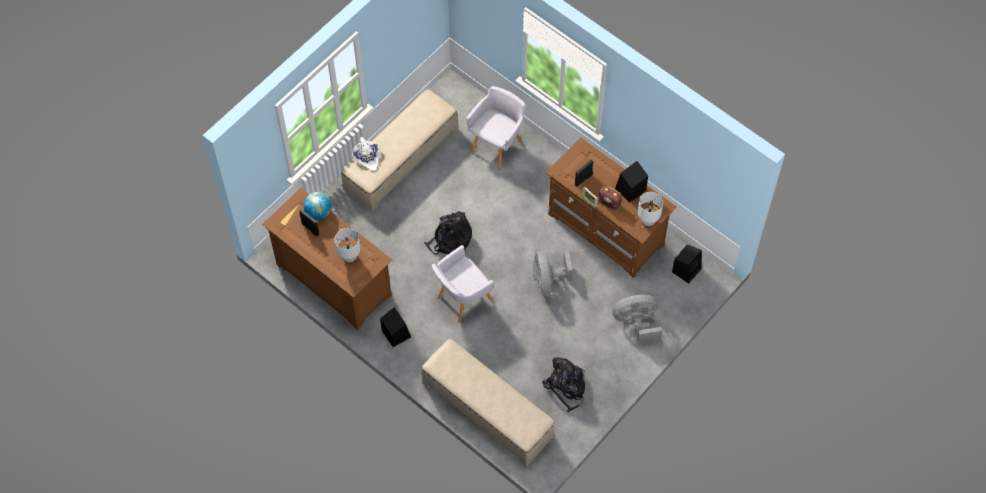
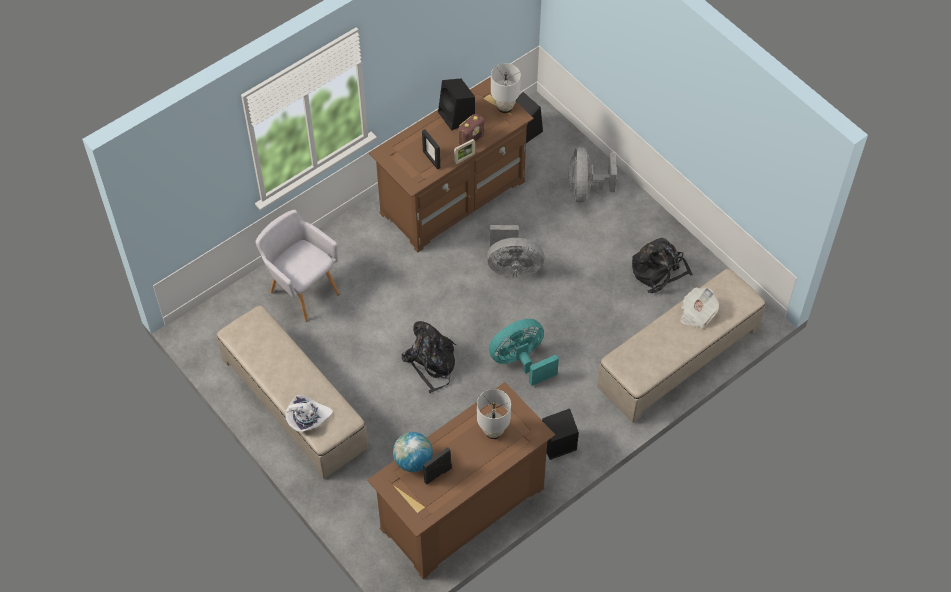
camera: 80 degrees left, 5 degrees down
(462, 299) = (521, 361): grey armchair -> turquoise fan
(503, 400) = (696, 313): none -> newspaper

